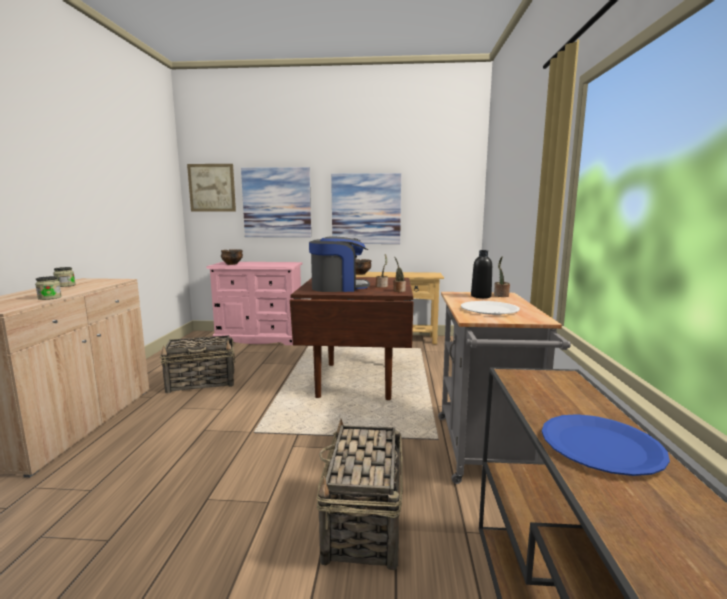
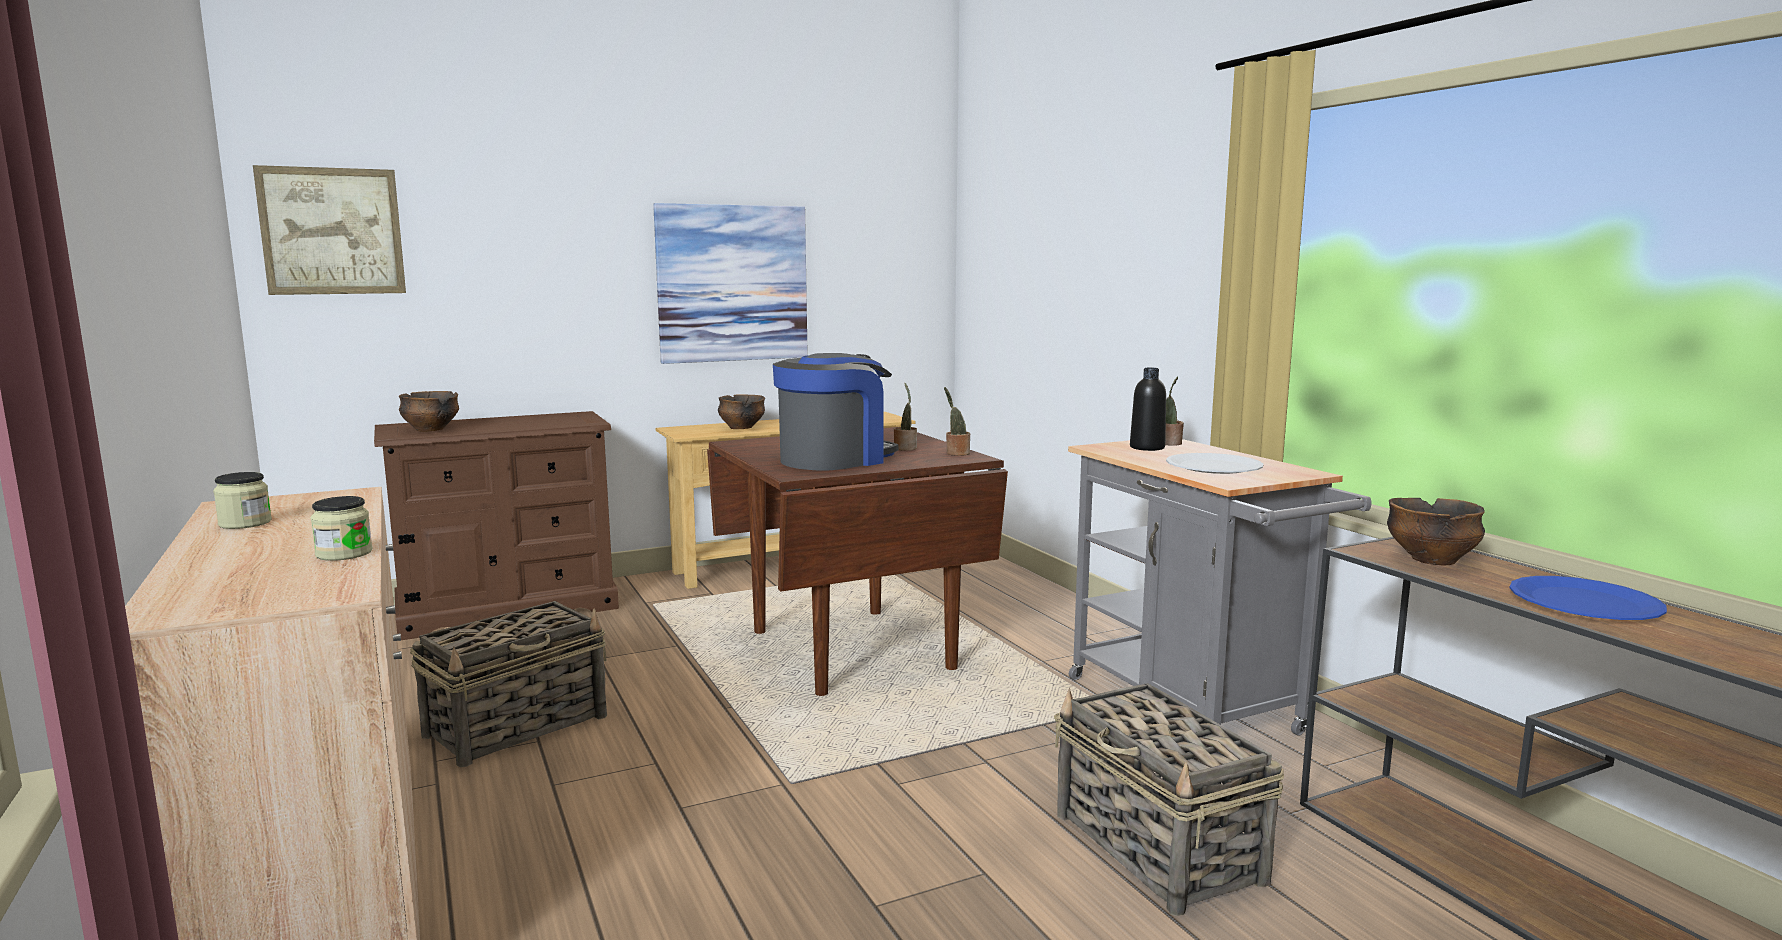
camera: 30 degrees left, 0 degrees up
(260, 338) = (508, 609): pink dresser -> brown dresser
(277, 203) = (519, 270): picture -> none
(548, 388) = (1431, 559): none -> bowl

